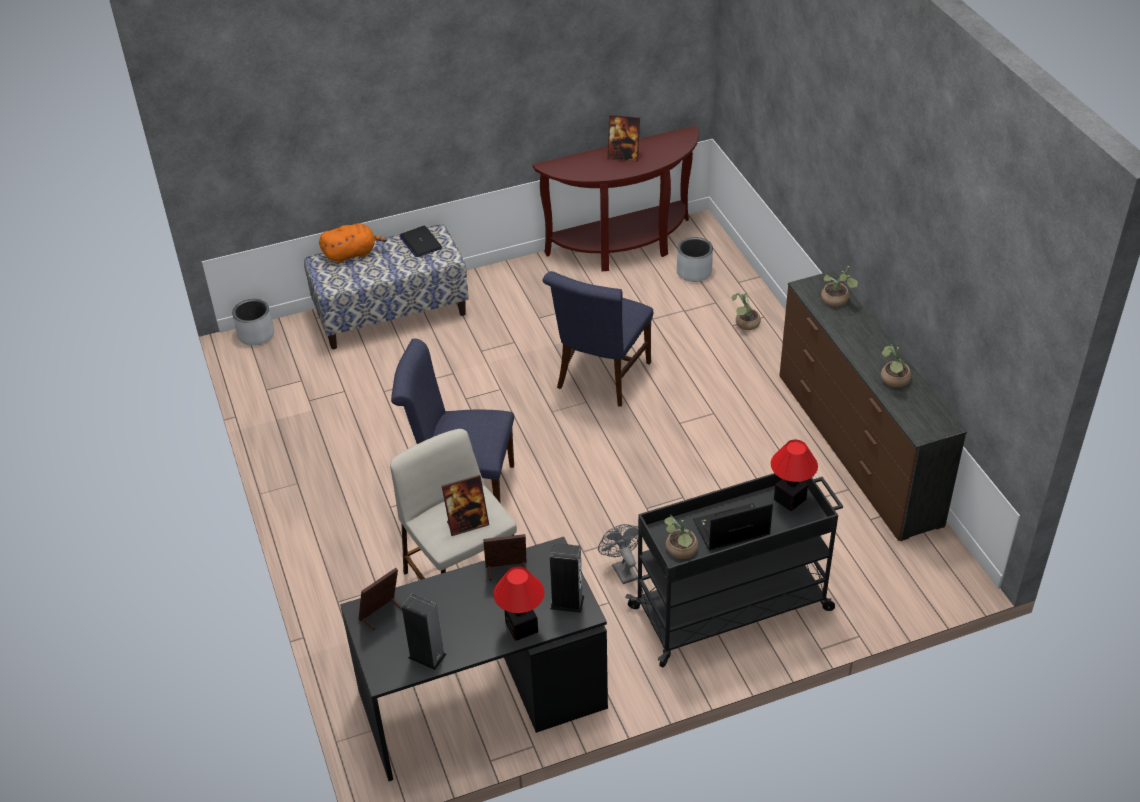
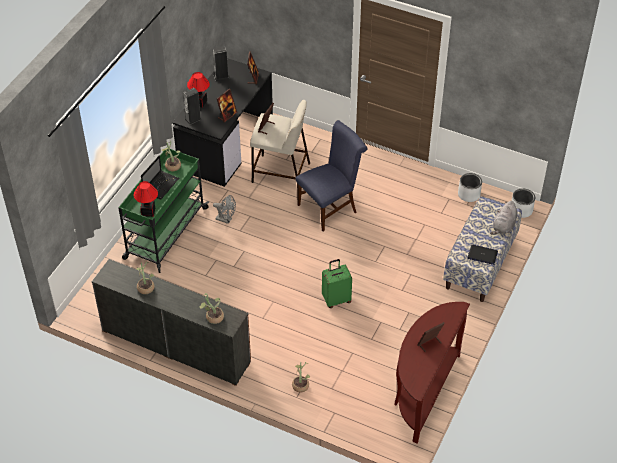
camera: 135 degrees right, 5 degrees up
(352, 254) = (503, 226): orange plush toy -> grey plush toy
(601, 379) = (336, 299): blue chair -> green suitcase
(694, 272) = (365, 402): grey planter -> grey planter (468, 194)
(733, 608) = (165, 234): black cart -> green cart

